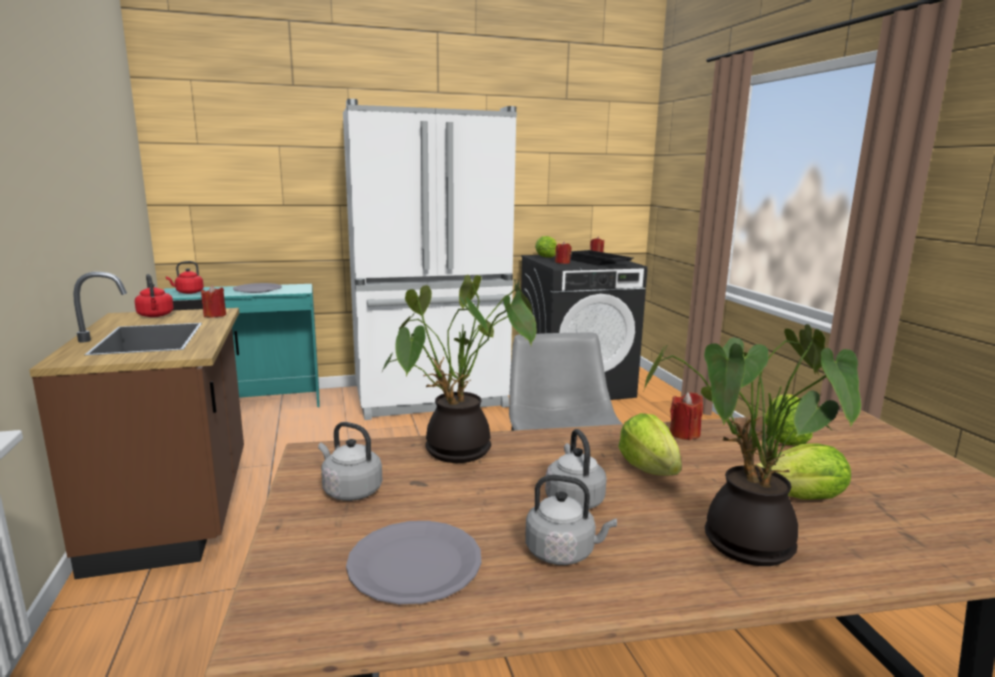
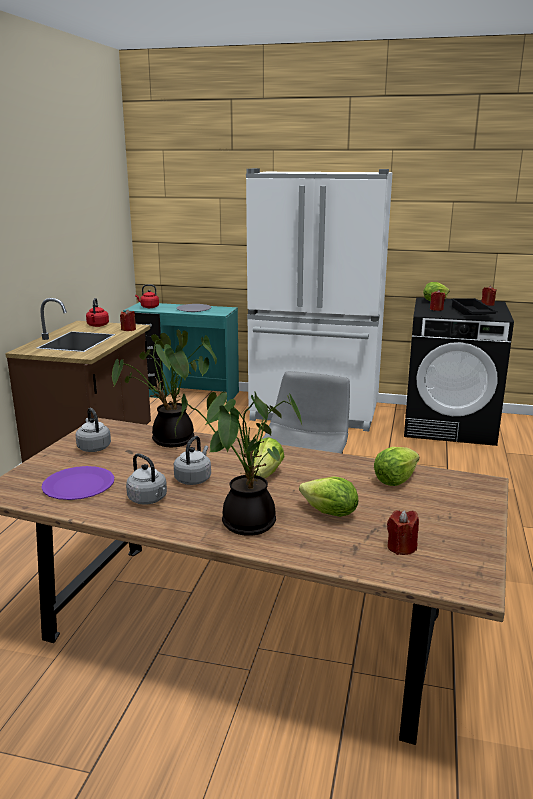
camera: 30 degrees right, 5 degrees up
(415, 564) = (79, 485): grey plate -> purple plate
(684, 434) = (327, 461): red candle -> red candle (401, 547)

